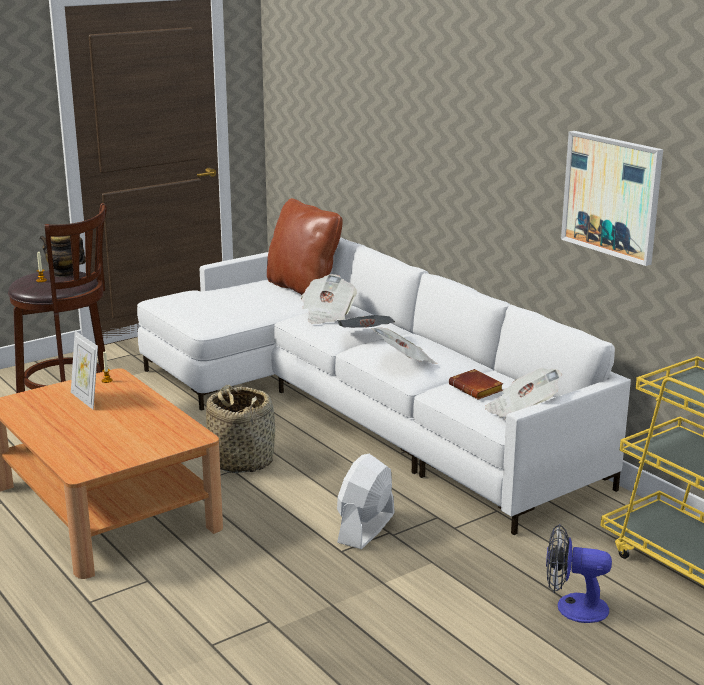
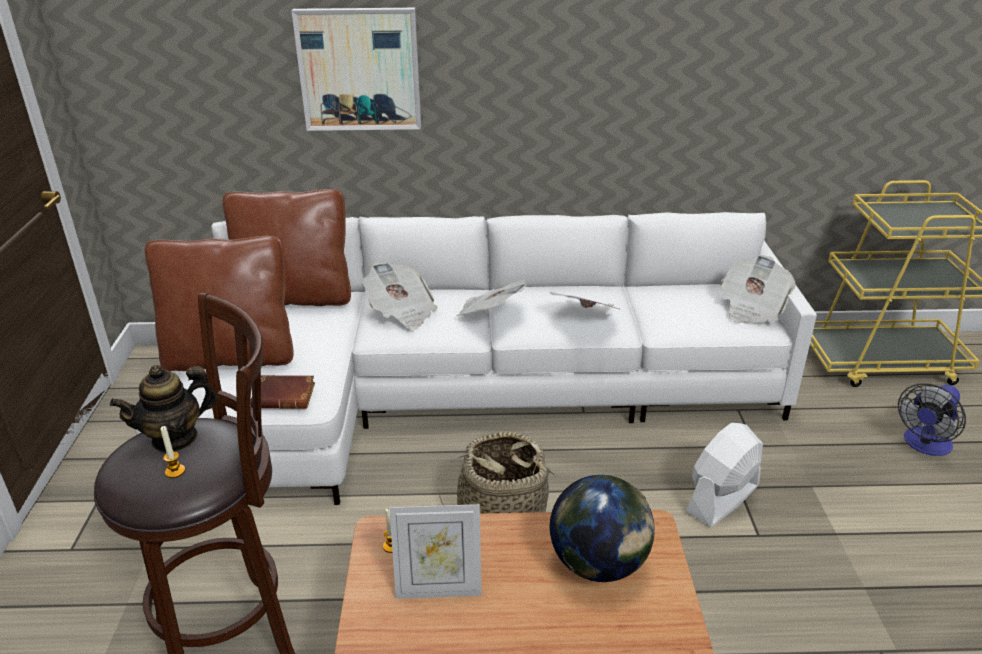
camera: 55 degrees left, 10 degrees up
(147, 431) = (598, 564): none -> globe
(218, 296) = (231, 356): none -> brown pillow
(366, 528) = (722, 499): white fan -> white fan turned 75 degrees clockwise
(477, 389) = (686, 308): brown book -> brown book (286, 396)
(612, 196) = (739, 70): picture -> picture (359, 70)

